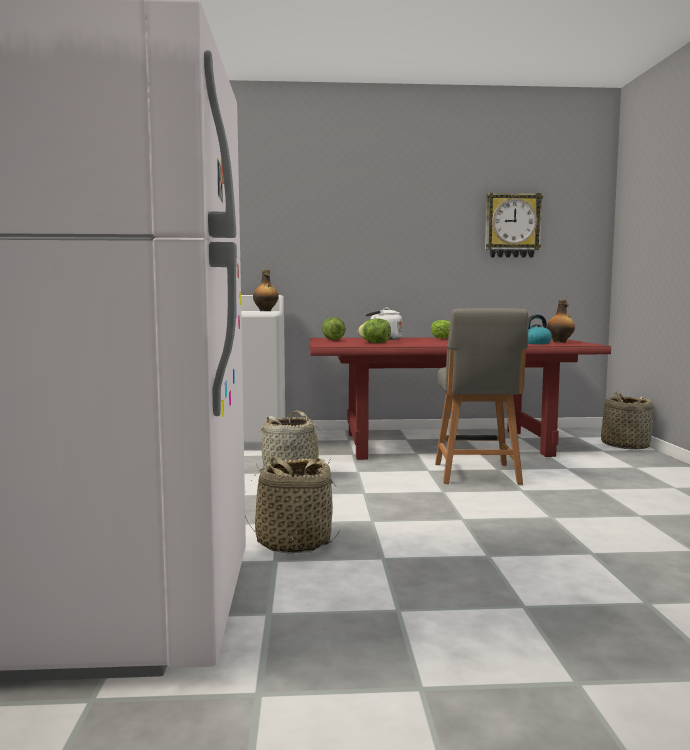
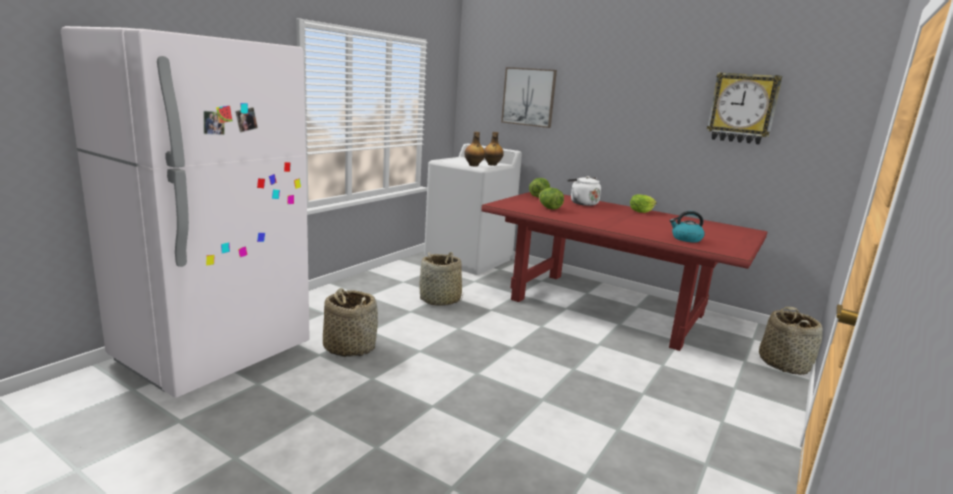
camera: 35 degrees right, 10 degrees up
(282, 231) = (529, 97): none -> picture
(477, 475) = (569, 343): grey chair -> none
(560, 342) = (724, 242): bottle -> bottle (473, 165)

